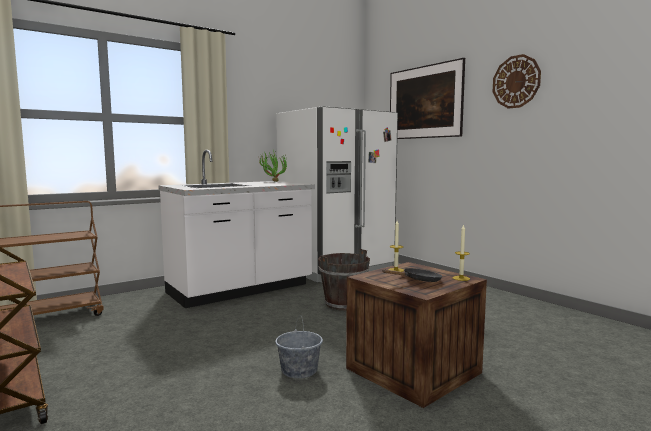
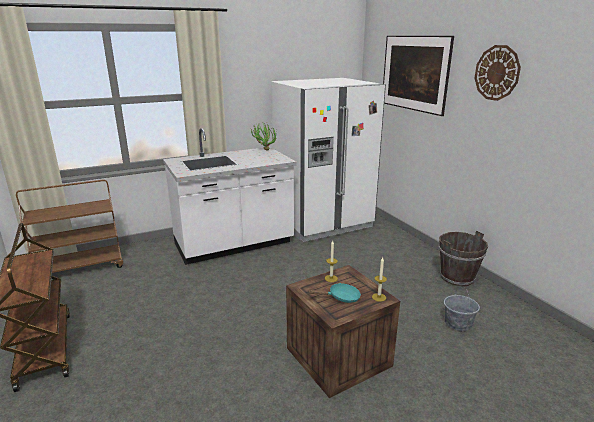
camera: 10 degrees right, 15 degrees up
(299, 370) = (250, 345): grey bucket -> grey bucket (458, 323)
(343, 304) = (312, 271): brown bucket -> brown bucket (456, 277)
(418, 280) = (341, 297): black frying pan -> turquoise frying pan

